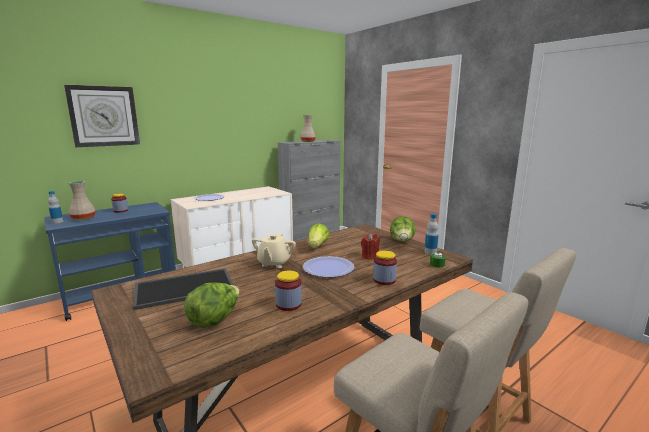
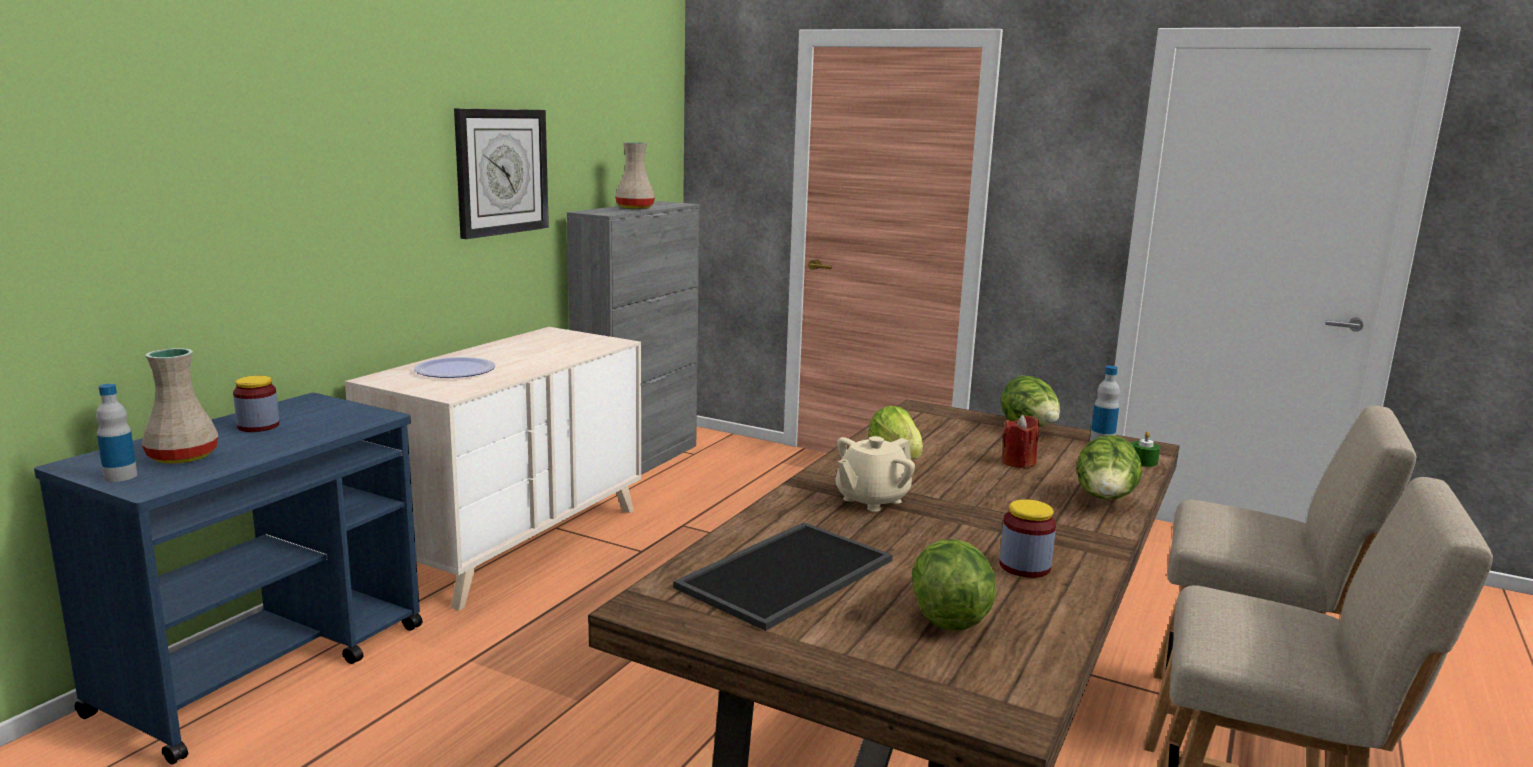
camera: 25 degrees left, 0 degrees up
(104, 116) = (186, 154): wall clock -> wall clock (501, 171)
(274, 263) = (871, 500): beige teapot -> beige teapot turned 60 degrees clockwise
(328, 268) = (983, 494): plate -> none
(384, 280) = (1105, 500): jar -> lettuce

